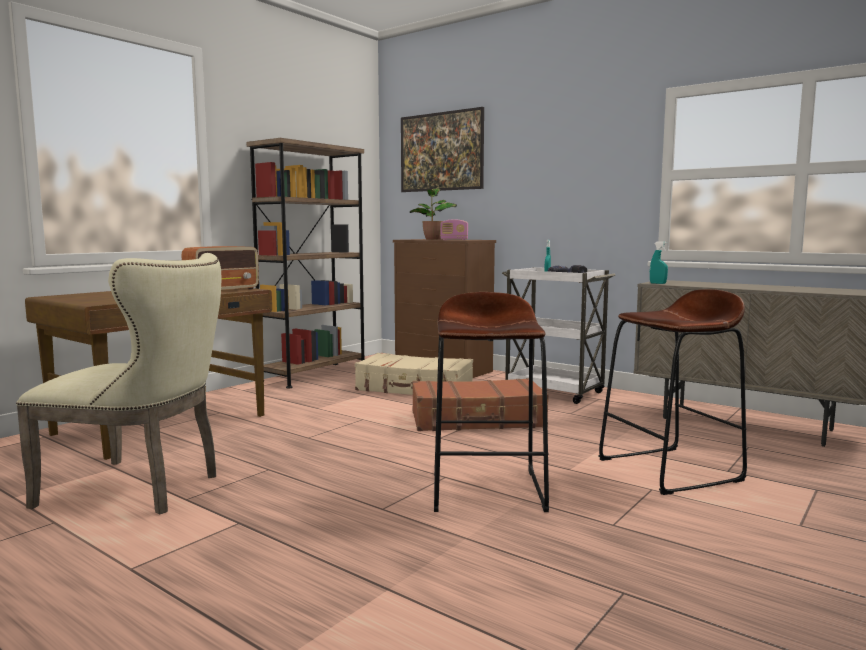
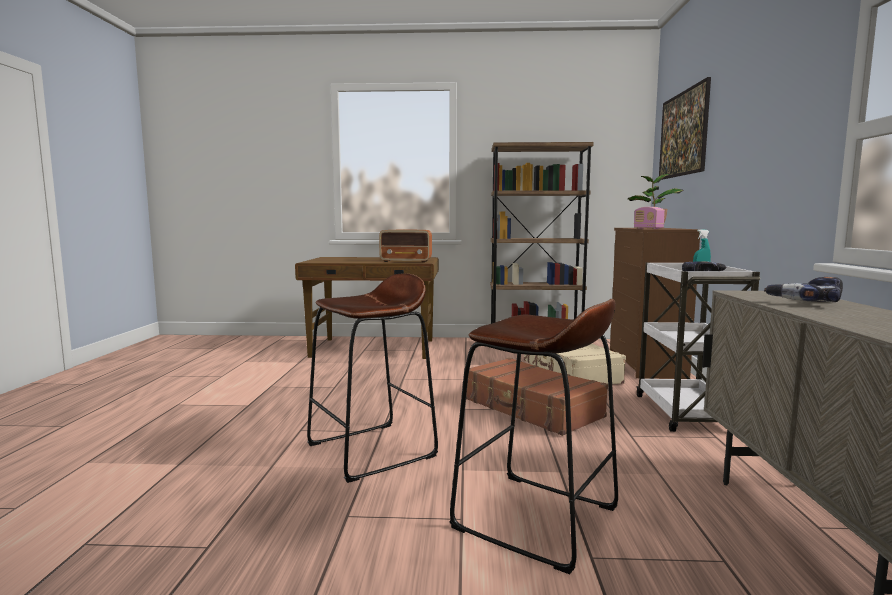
camera: 55 degrees right, 0 degrees up
(142, 489) = (276, 375): beige chair -> none
(658, 283) = (737, 293): turquoise spray bottle -> none
(702, 283) = (806, 301): none -> power drill

